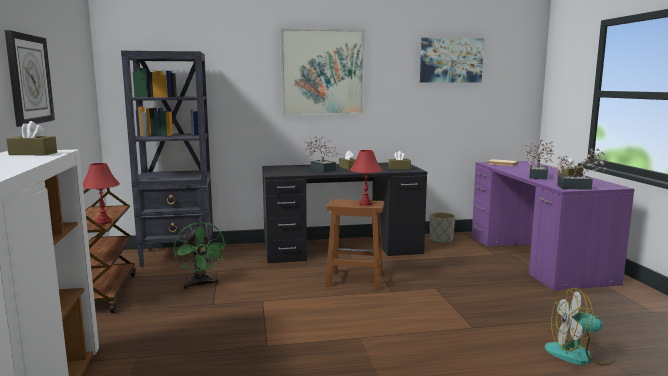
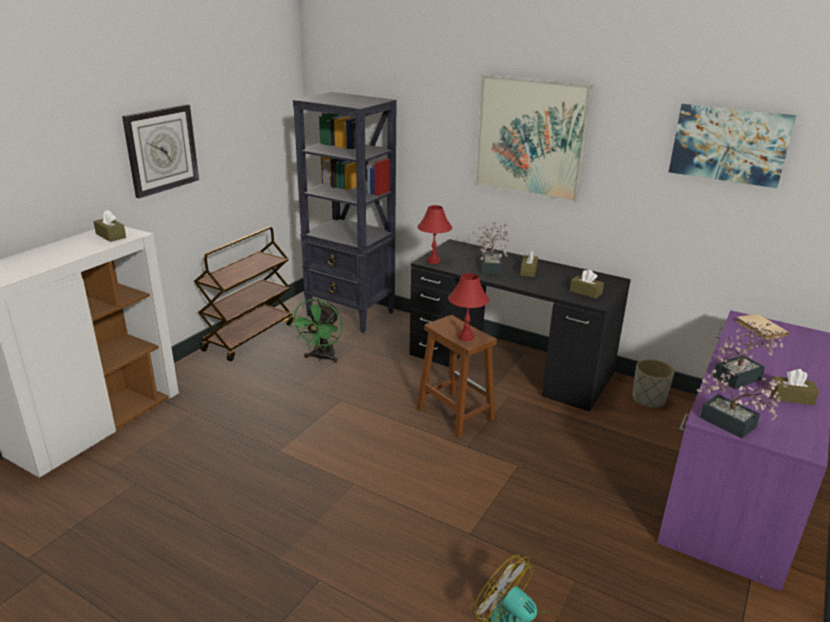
camera: 40 degrees right, 15 degrees up
(103, 222) = (234, 279): red table lamp -> red table lamp (433, 261)

